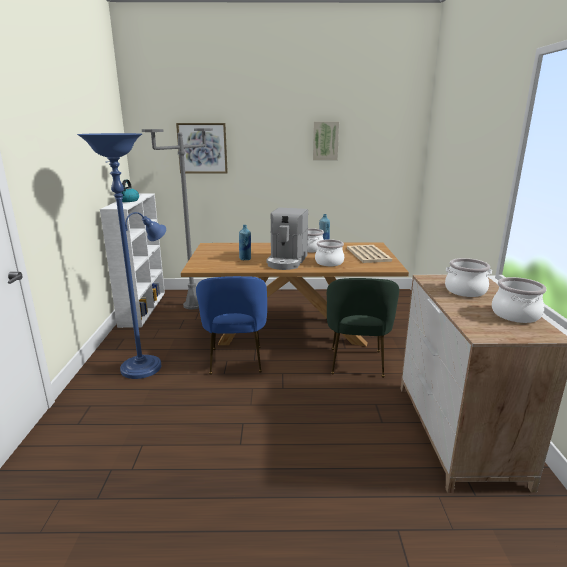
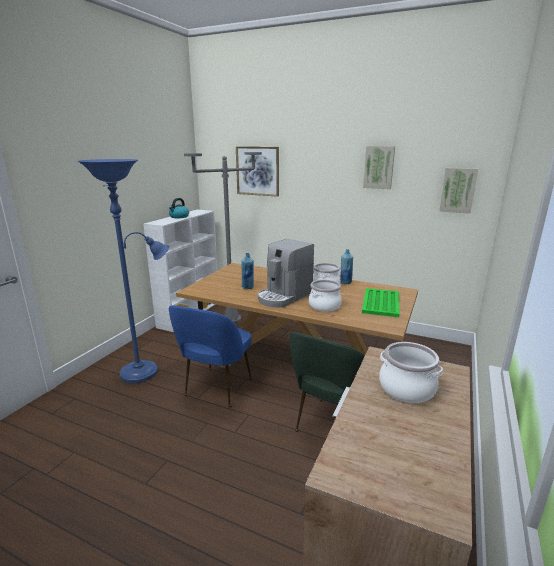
camera: 25 degrees right, 0 degrees up
(368, 254) = (381, 302): beige tray -> green tray
(392, 158) = (458, 190): none -> picture
(516, 315) = (431, 452): cooking pot -> none

